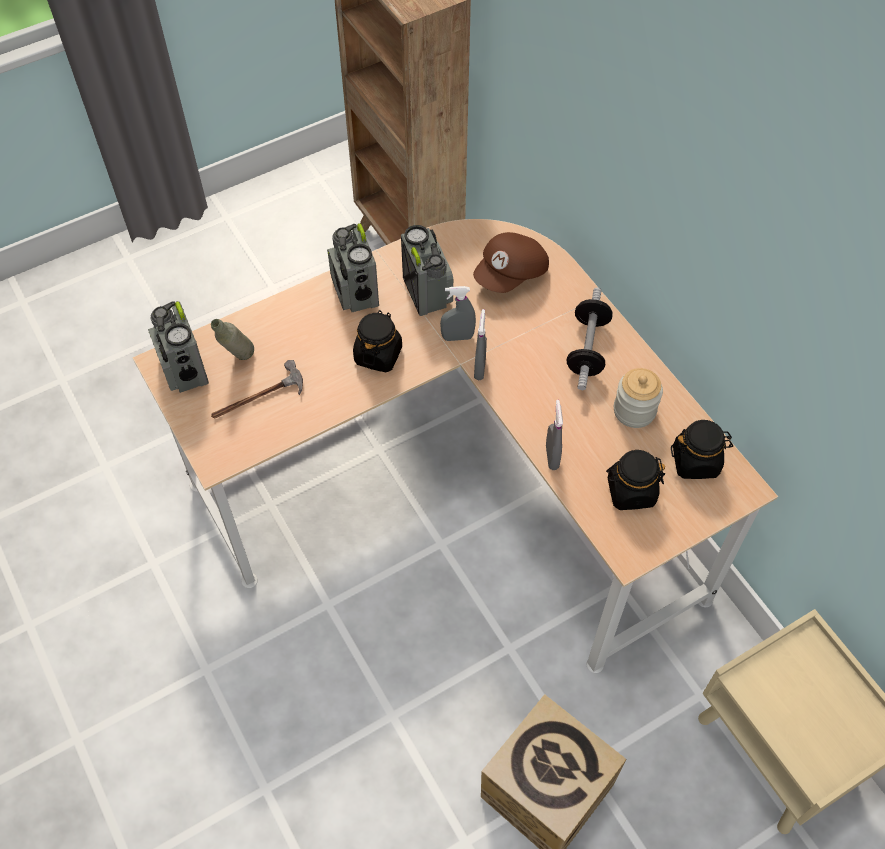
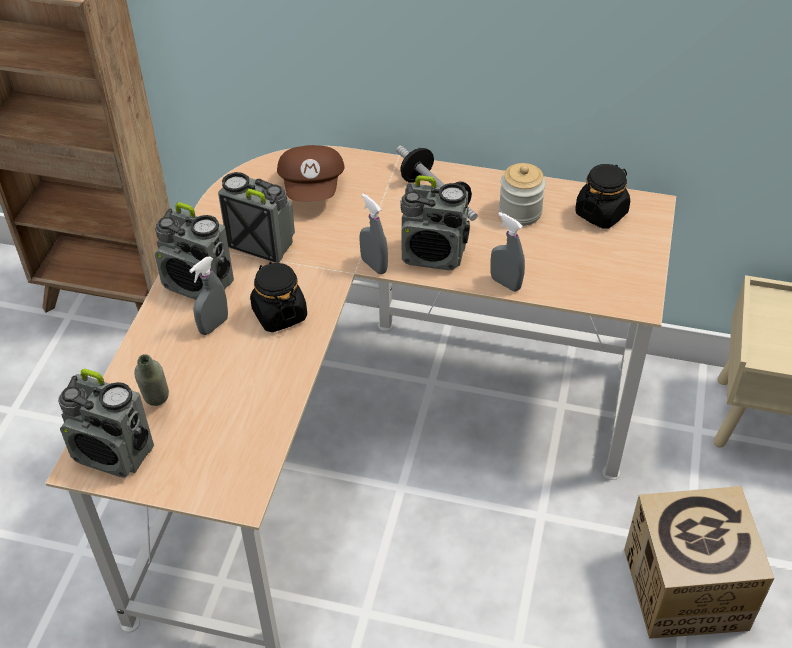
camera: 45 degrees left, 10 degrees down
(258, 398) = (215, 422): hammer -> none
(457, 337) = (327, 257): grey spray bottle -> grey spray bottle (213, 325)
(529, 394) = (434, 255): none -> radio
(630, 491) = (586, 263): black jar -> none

